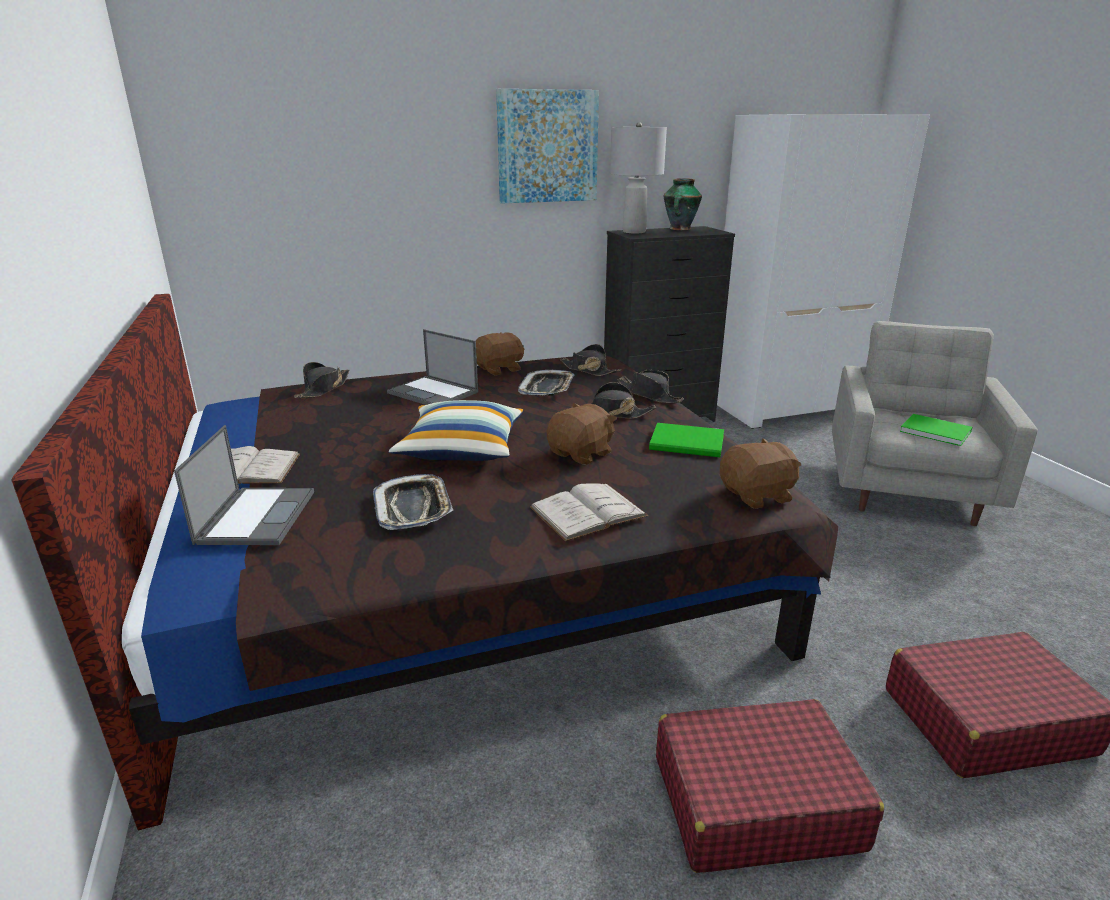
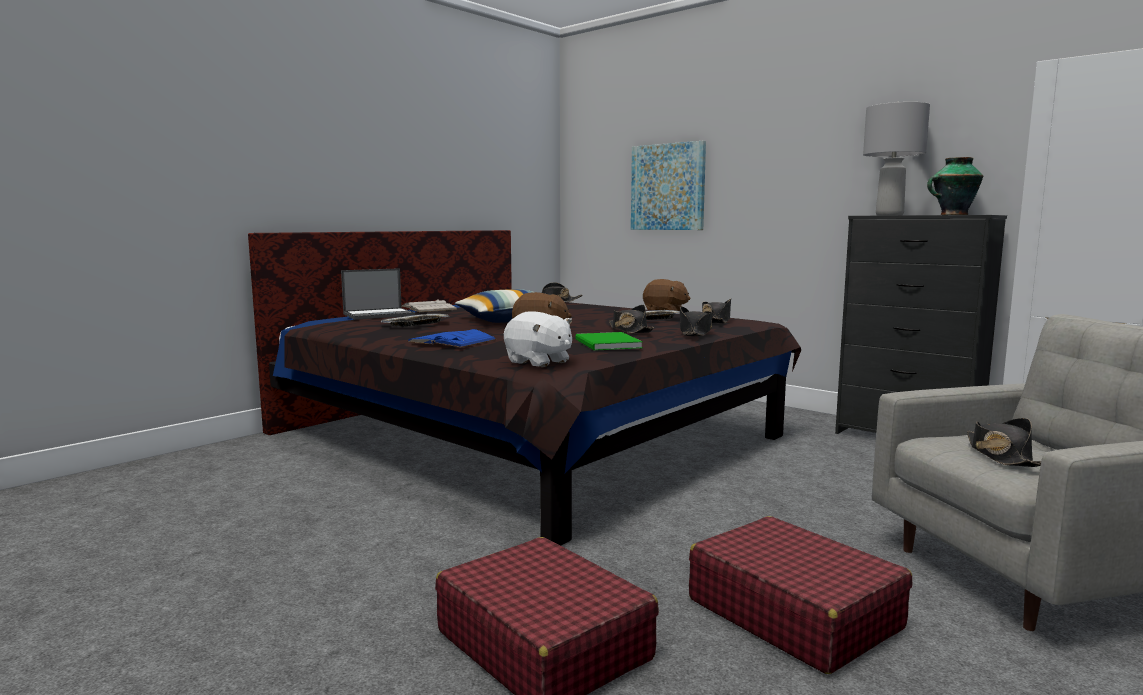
camera: 60 degrees right, 15 degrees down
(434, 393) = (589, 310): laptop -> none
(547, 147) = (816, 136): picture -> picture (668, 187)
(588, 511) = (452, 341): white book -> blue book
(755, 802) = (357, 551): red suitcase -> red suitcase (793, 613)
(757, 496) = (538, 362): brown plush toy -> white plush toy
(933, 430) = (1000, 455): green book -> black hat

